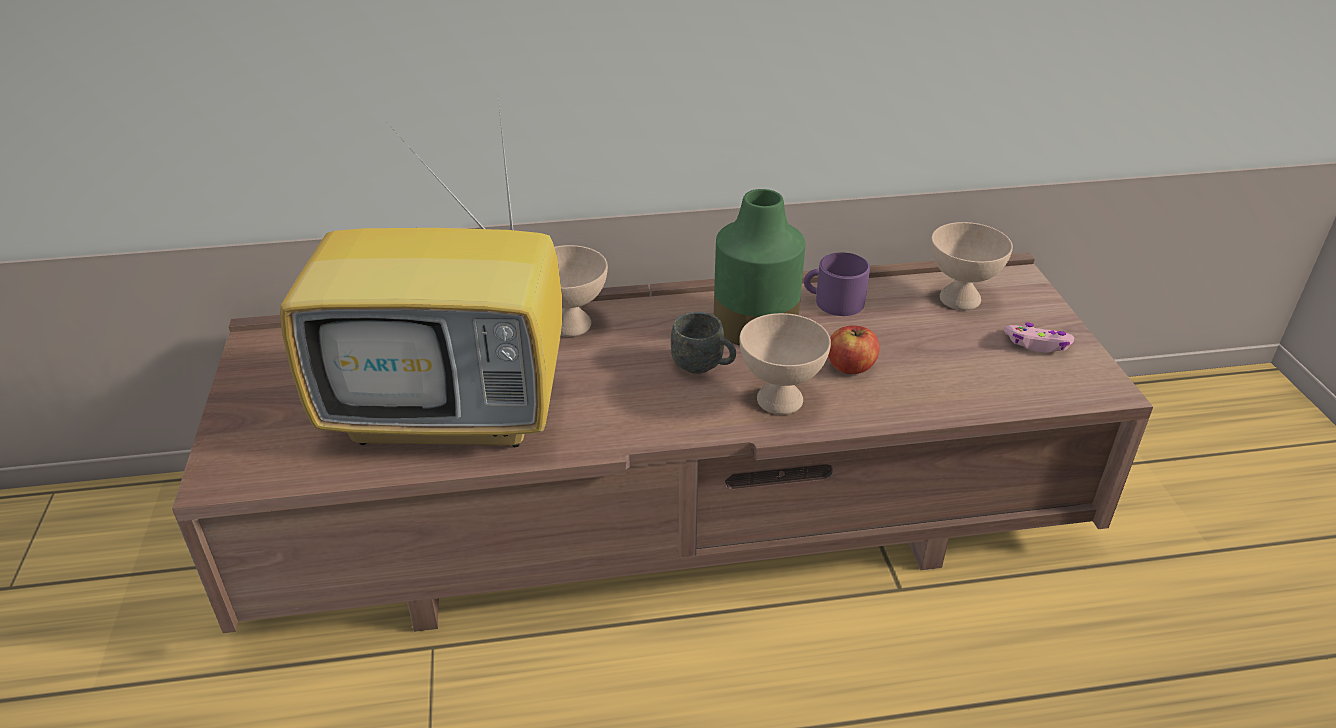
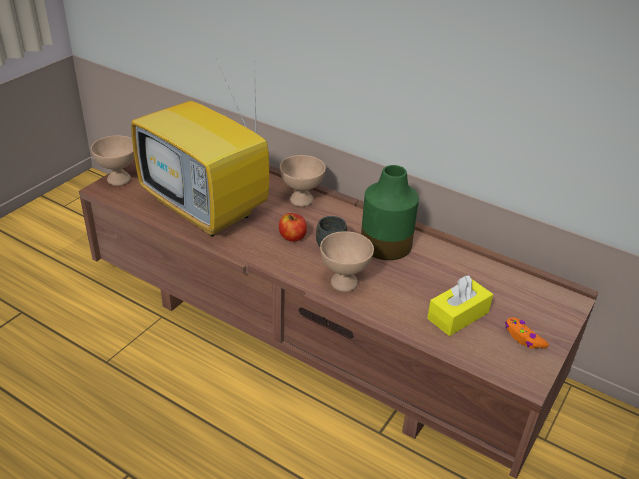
camera: 40 degrees right, 0 degrees up
(833, 302) = (441, 255): purple mug -> none
(850, 366) = (401, 288): apple -> apple (292, 237)
(948, 360) = (458, 315): none -> yellow tissue box
(961, 298) = (516, 292): beige bowl -> beige bowl (119, 179)
(1037, 344) = (523, 338): pink game controller -> orange game controller

